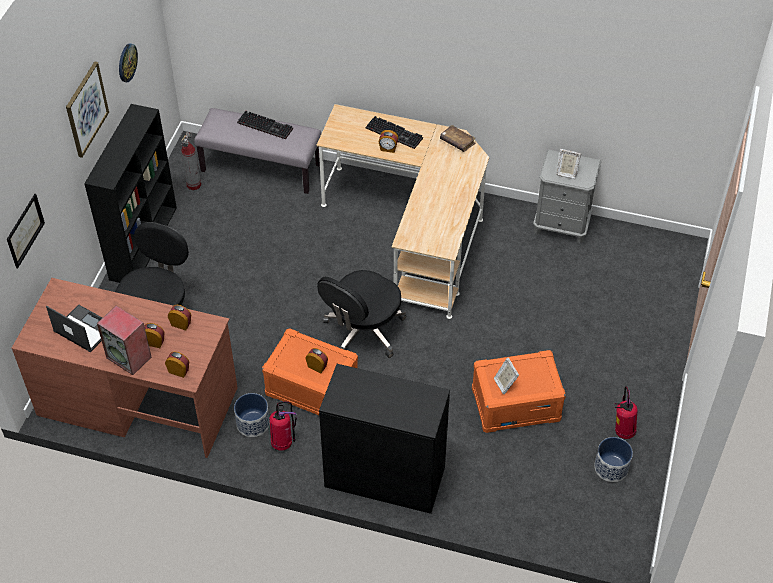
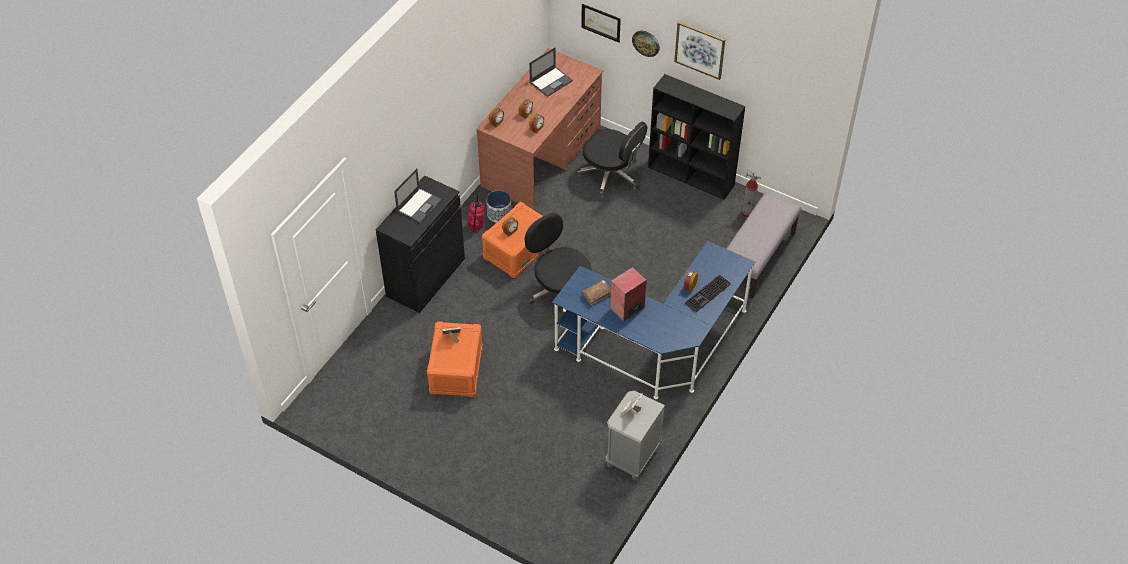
camera: 105 degrees right, 0 degrees up
(127, 62) = (764, 87): wall clock -> wall clock (646, 43)
(129, 357) = (517, 100): speaker -> speaker (627, 308)
(266, 125) = (766, 235): keyboard -> none
(376, 400) = (419, 205): none -> laptop
(414, 229) = (657, 347): beige desk -> blue desk
(457, 142) = (685, 335): brown book -> brown book (597, 294)
(611, 467) = (377, 414): planter -> none
(622, 431) = (405, 432): fire extinguisher -> none

